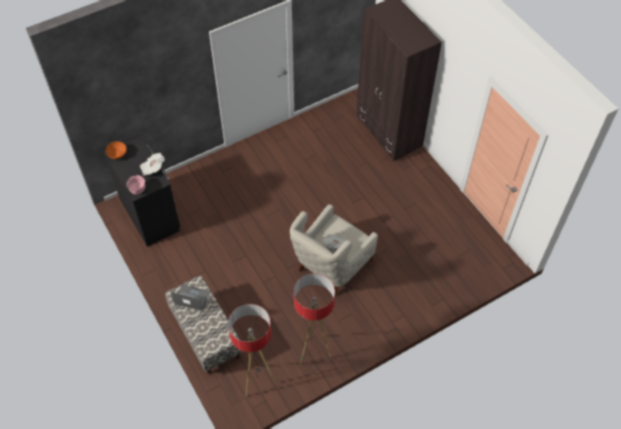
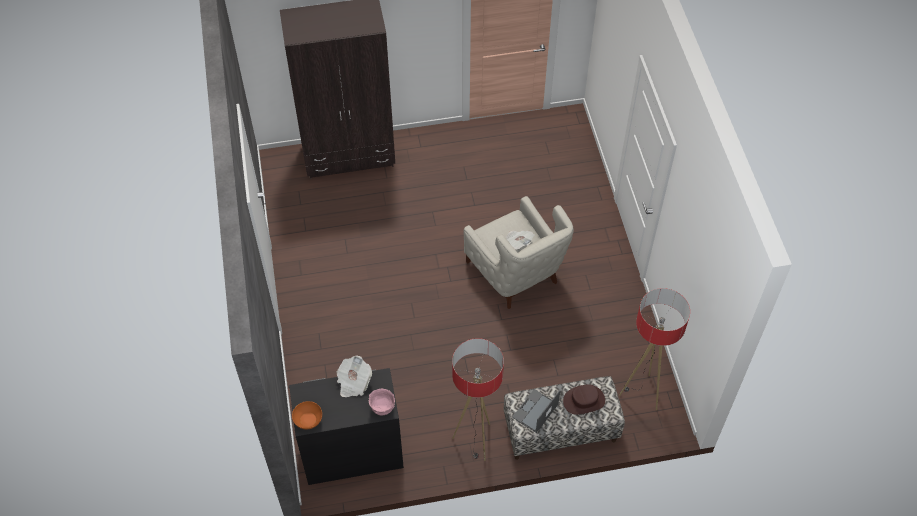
camera: 70 degrees left, 0 degrees up
(211, 327) = (584, 400): none -> brown hat
(313, 353) = (623, 327): floor lamp -> floor lamp (475, 441)

